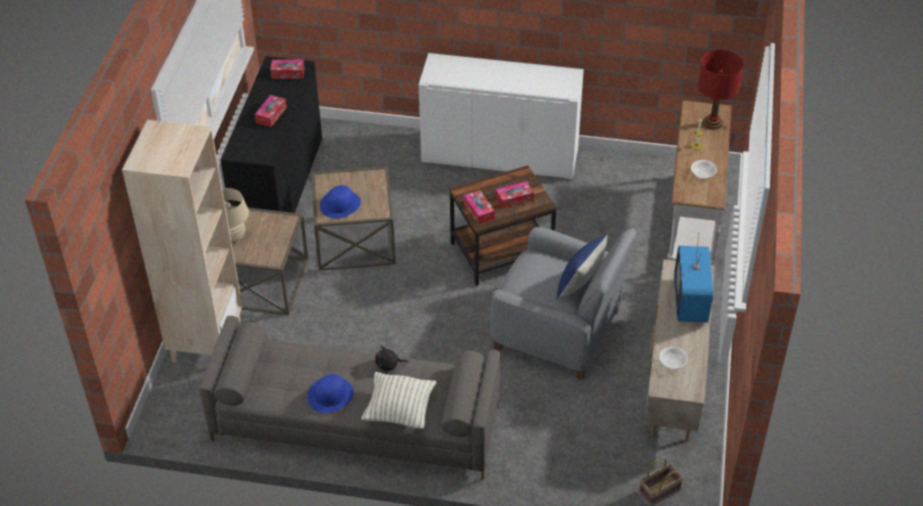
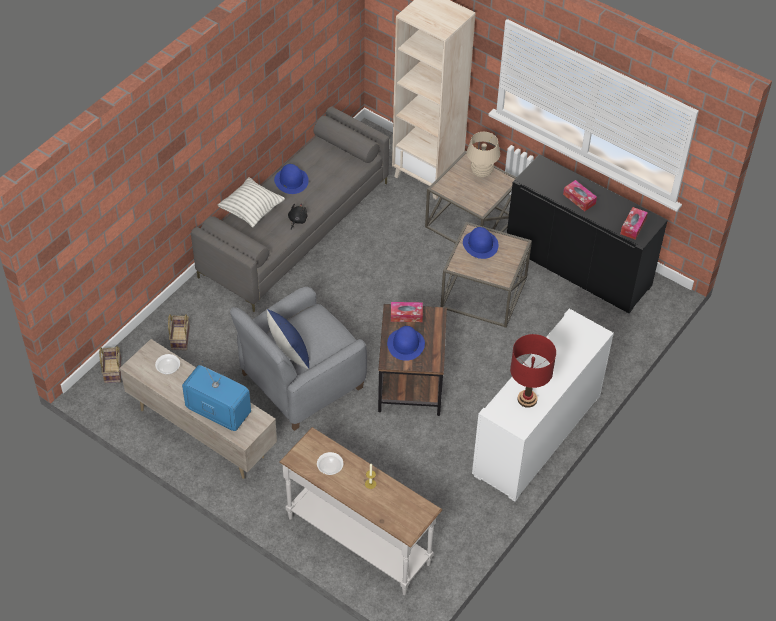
camera: 115 degrees right, 5 degrees up
(514, 199) = (406, 344): tissue box -> blue hat
(575, 454) = (179, 338): none -> basket
(712, 123) = (393, 514): red table lamp -> red table lamp (527, 399)

